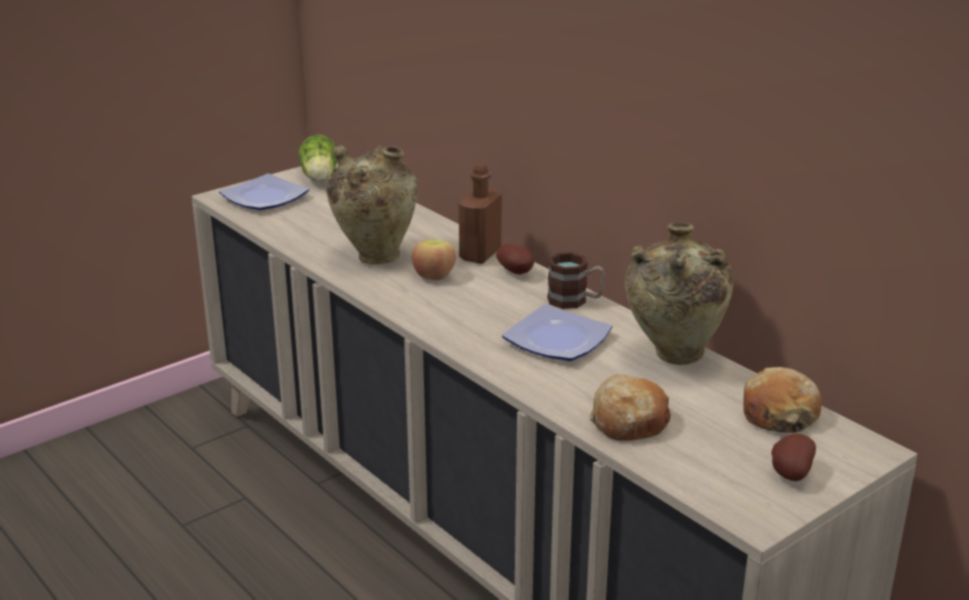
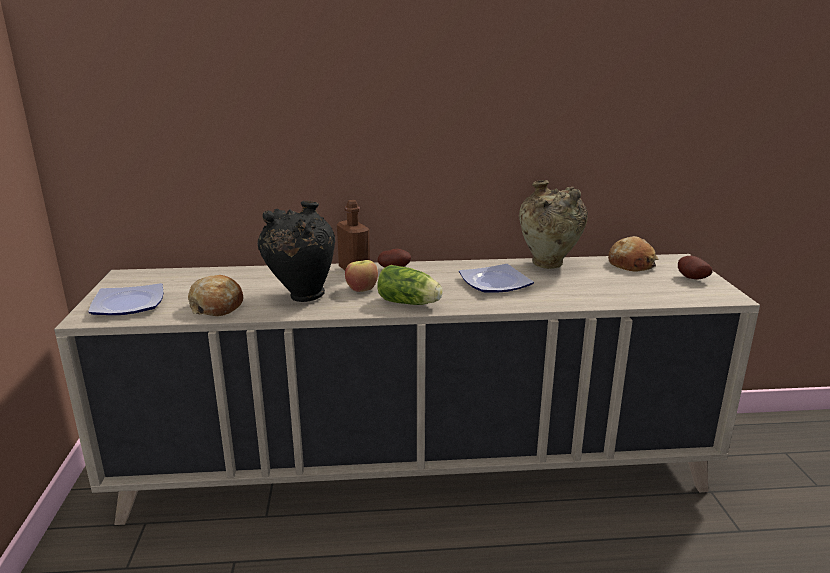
camera: 55 degrees left, 5 degrees down
(319, 178) = (138, 280): lettuce -> lettuce (410, 303)
(375, 256) = (301, 296): beige vase -> black vase
(575, 301) = (453, 266): mug -> none
(628, 421) = (608, 294): bread -> bread (217, 306)

